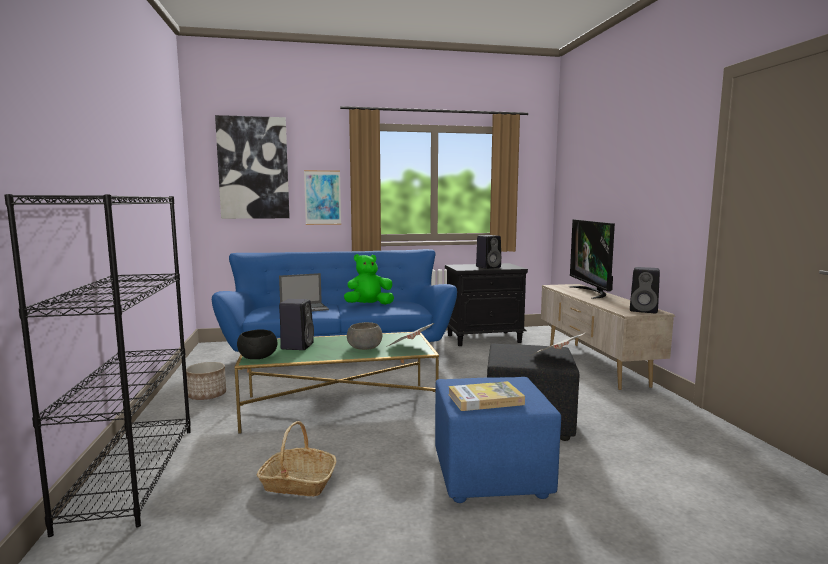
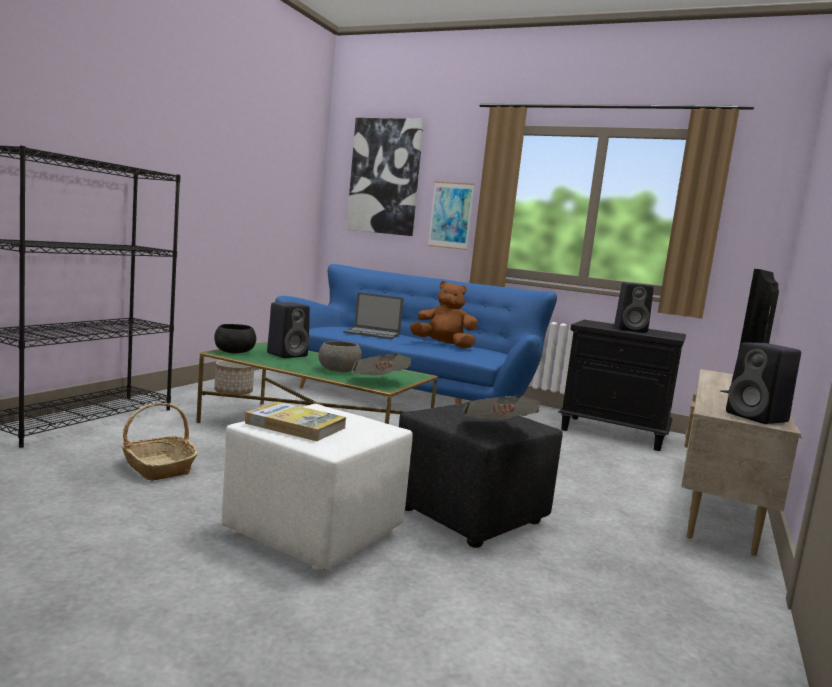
camera: 35 degrees right, 0 degrees up
(368, 305) = (443, 345): green plush toy -> brown plush toy
(492, 476) = (314, 535): blue ottoman -> white ottoman

